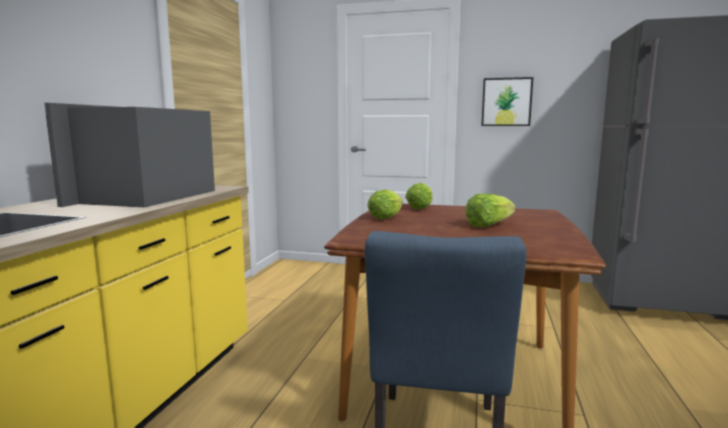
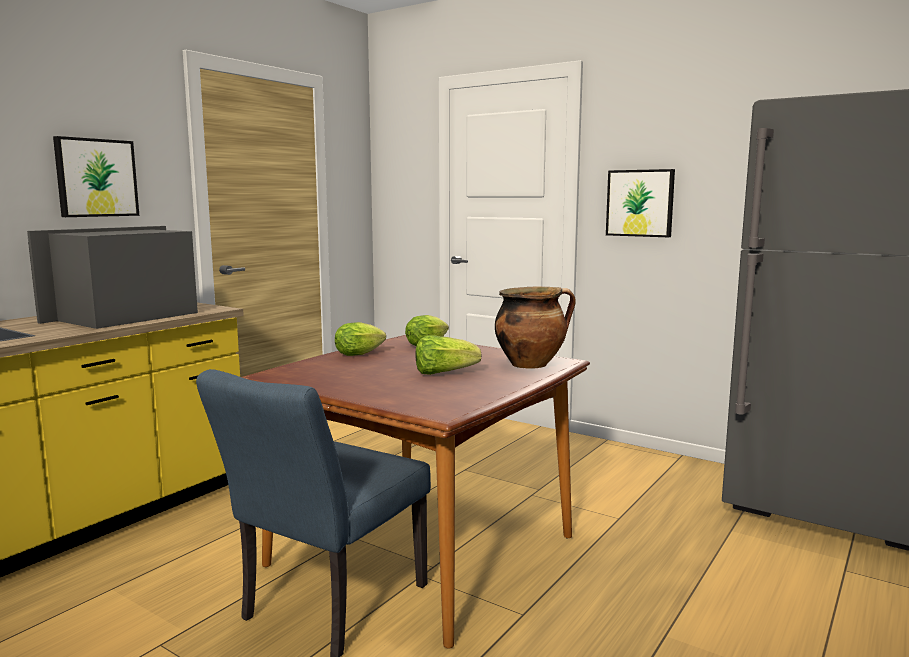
camera: 20 degrees right, 0 degrees up
(84, 58) = (96, 178): none -> picture
(531, 215) = (531, 364): none -> cooking pot

